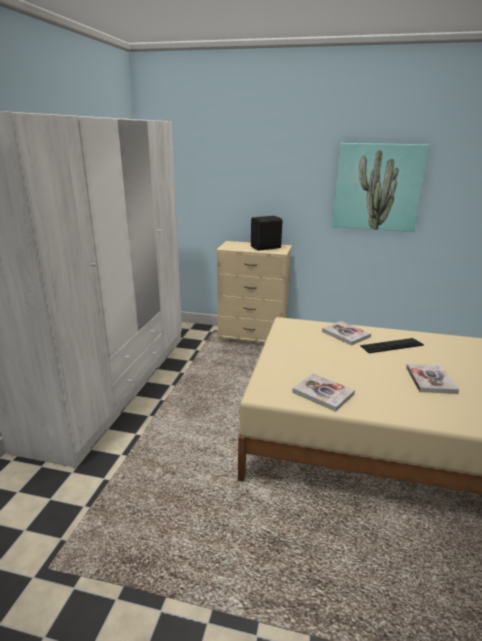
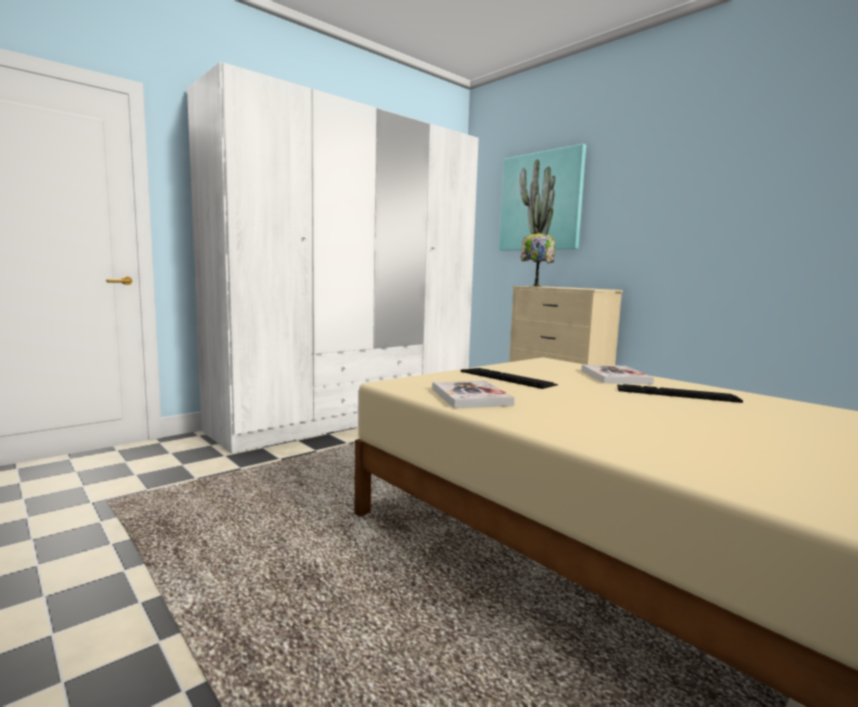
camera: 35 degrees right, 15 degrees down
(233, 248) = (535, 286): none -> table lamp
(266, 248) = (580, 288): black speaker -> none
(303, 358) = (506, 378): none -> keyboard
(377, 187) = (757, 194): picture -> picture (541, 202)
(430, 380) = (682, 423): book -> none

